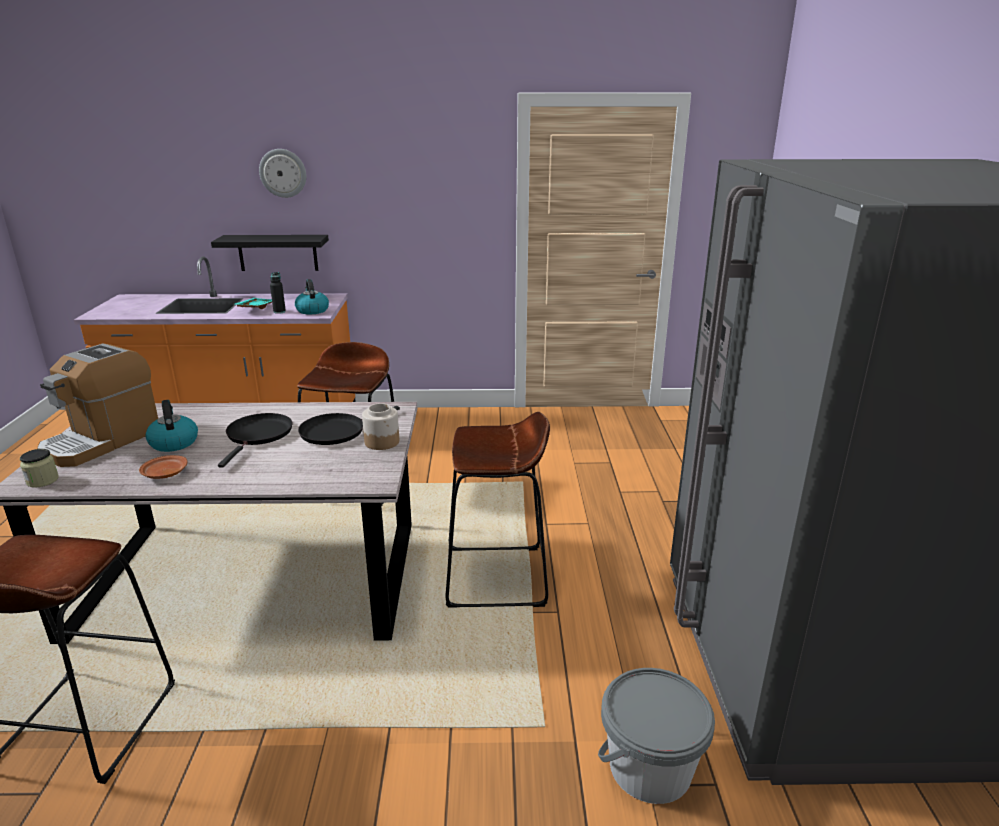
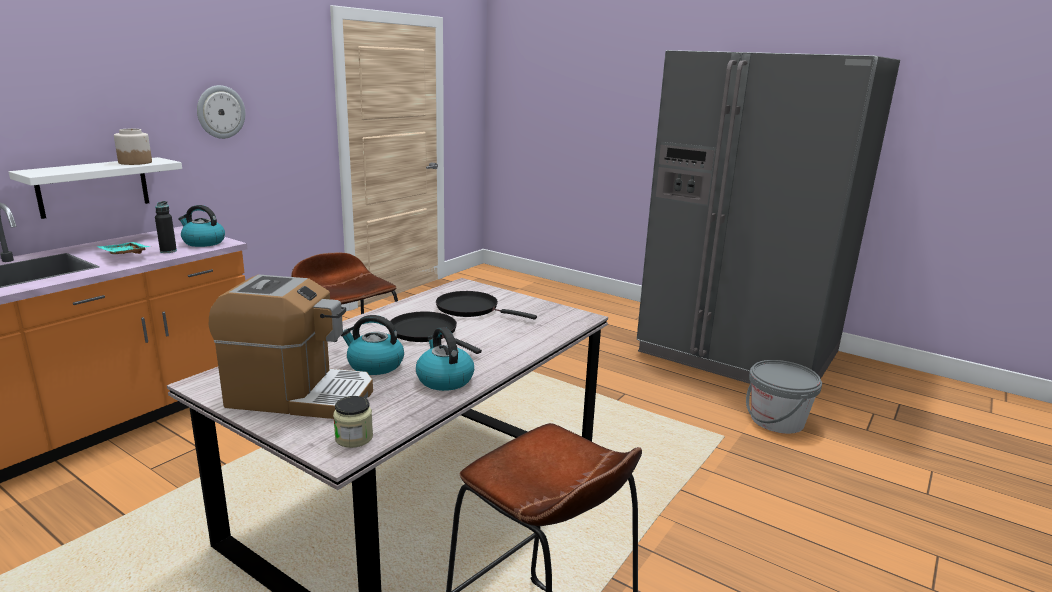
camera: 55 degrees left, 5 degrees down
(102, 441) = (299, 395): coffee machine -> coffee machine turned 60 degrees counterclockwise
(164, 474) = (444, 379): brown plate -> kettle
(278, 252) = (93, 187): black shelf -> white shelf
(283, 173) = (96, 82): wall clock -> wall clock (220, 112)
(336, 431) = (471, 309): black frying pan -> black frying pan turned 120 degrees clockwise
(382, 442) = (517, 301): jar -> jar (135, 162)
(496, 577) = (563, 398): brown stool -> none

